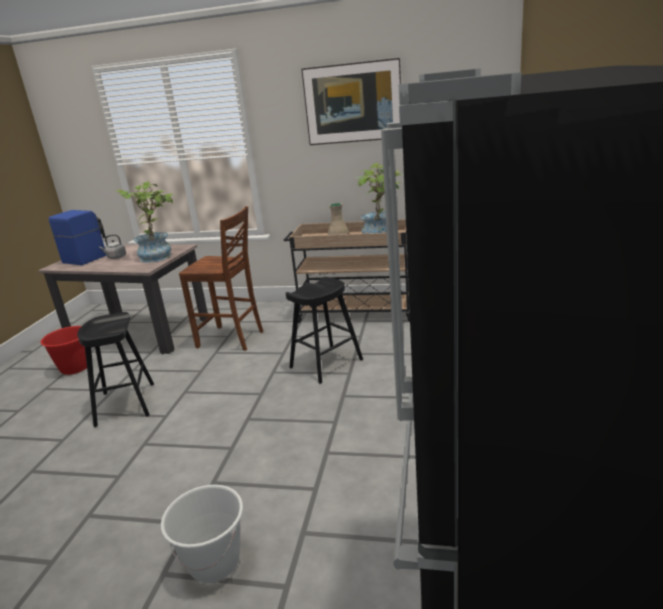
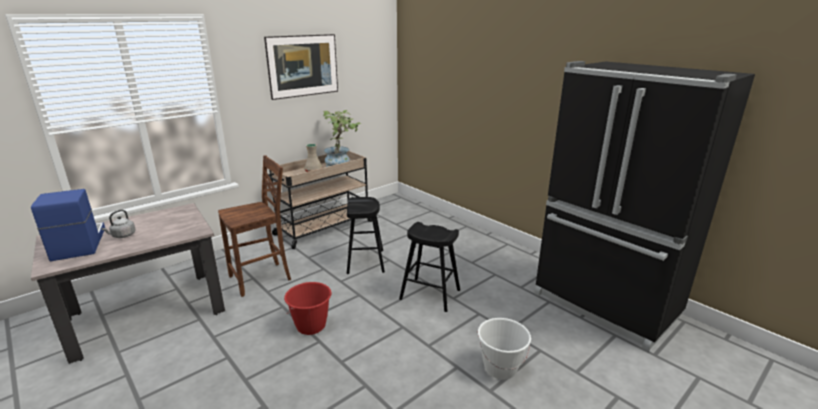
camera: 55 degrees left, 0 degrees up
(75, 368) = (134, 370): red bucket -> red bucket (311, 326)
(125, 404) = (266, 356): black stool -> black stool (430, 294)
(159, 255) = (178, 220): potted plant -> none

